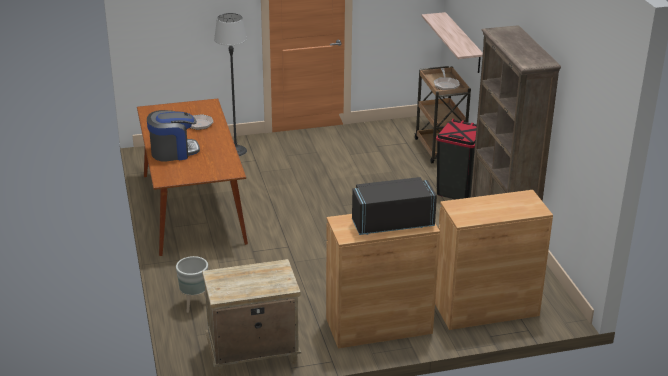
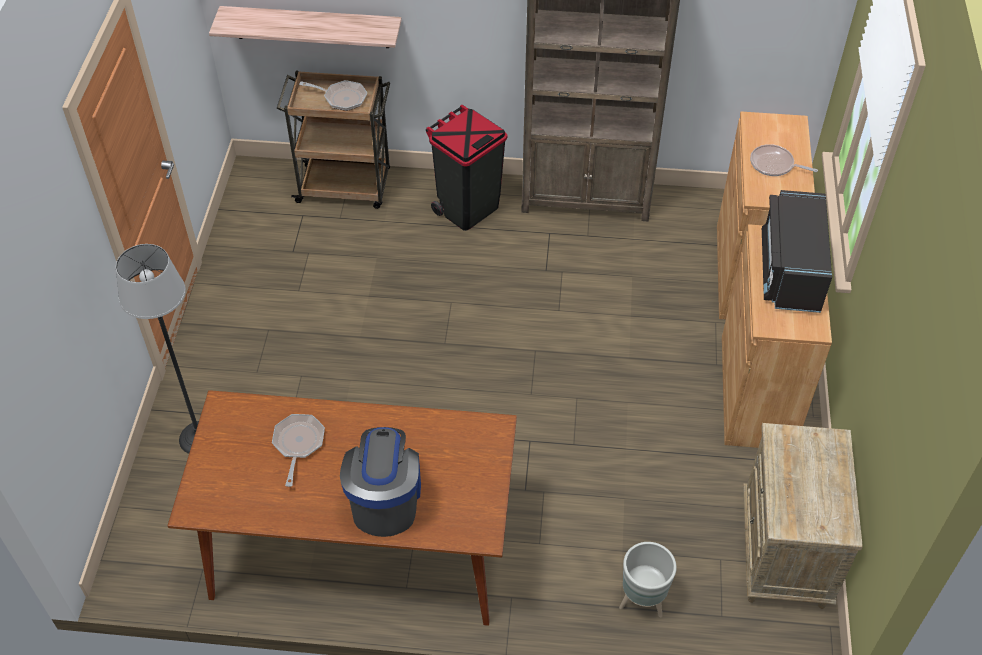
camera: 70 degrees left, 20 degrees up
(488, 207) = (774, 165): none -> frying pan

